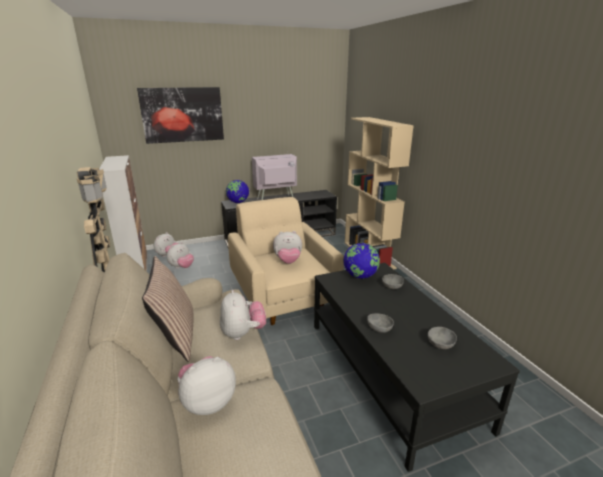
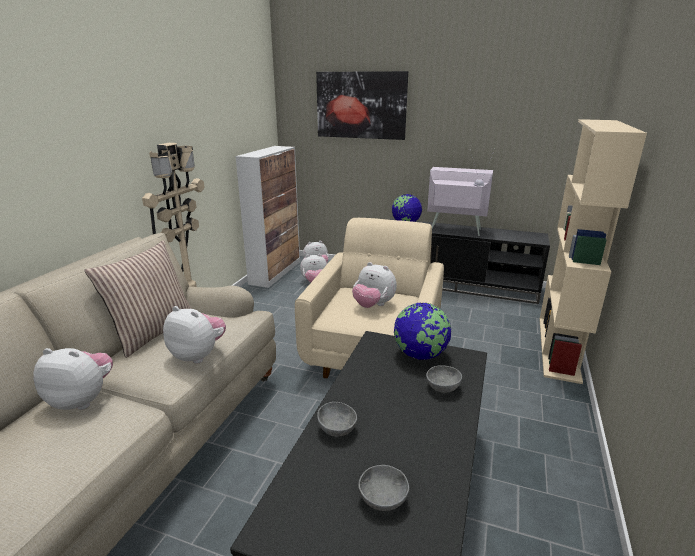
camera: 40 degrees right, 0 degrees up
(243, 333) = (198, 355): plush toy -> plush toy turned 90 degrees counterclockwise

